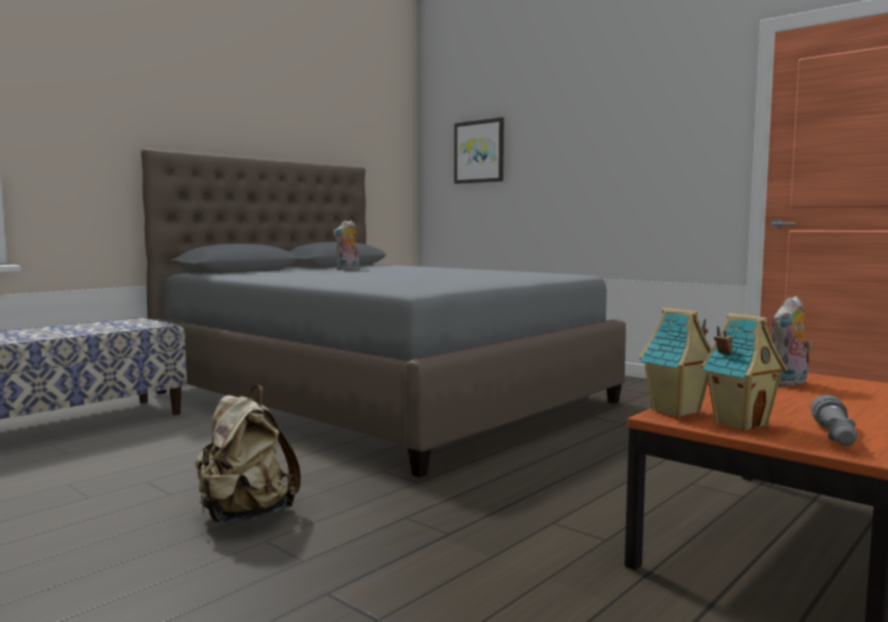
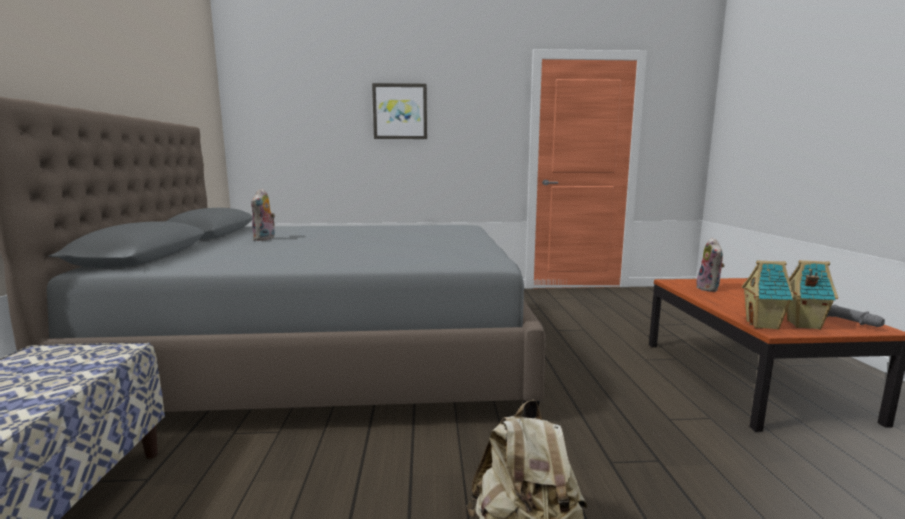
camera: 45 degrees left, 5 degrees up
(479, 151) = (299, 118): picture -> picture (400, 111)

